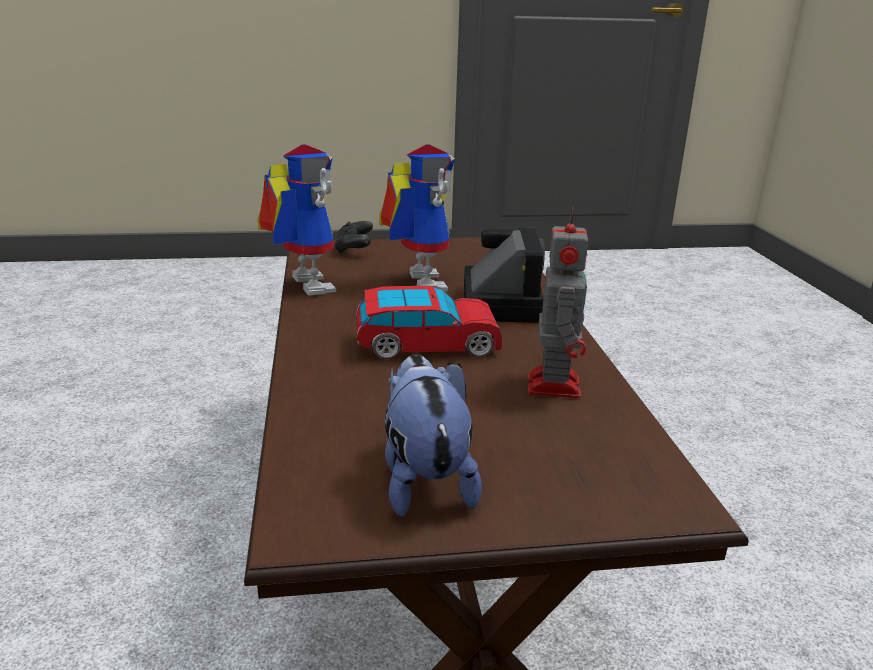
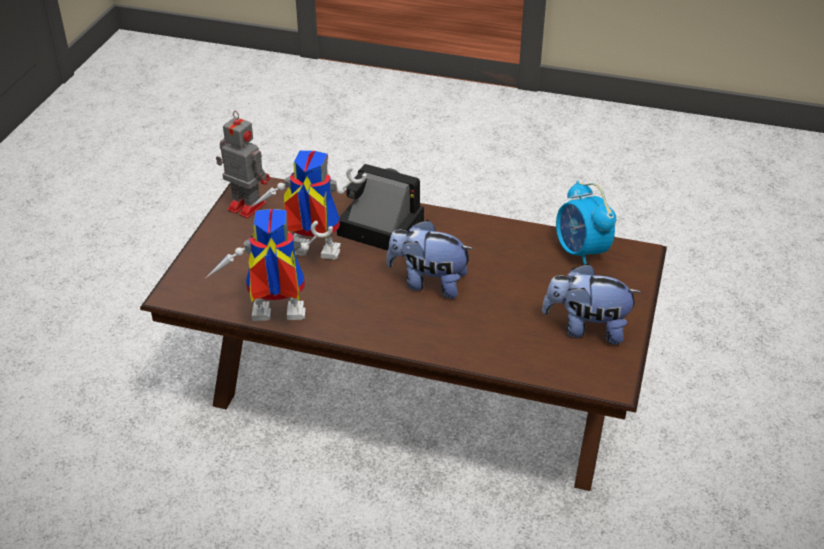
camera: 65 degrees left, 15 degrees up
(354, 249) = (204, 270): black game controller -> none
(427, 345) = (428, 283): toy car -> plush toy
(553, 384) = (510, 248): toy robot -> toy robot (245, 206)
(612, 442) = (581, 252): none -> alarm clock

